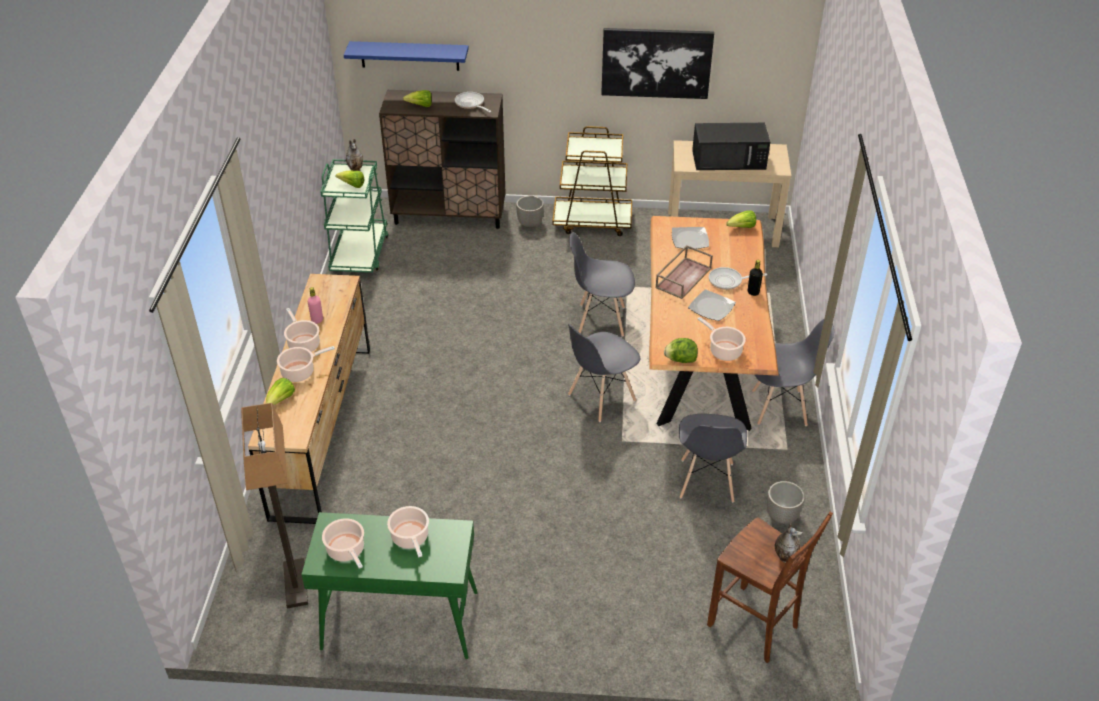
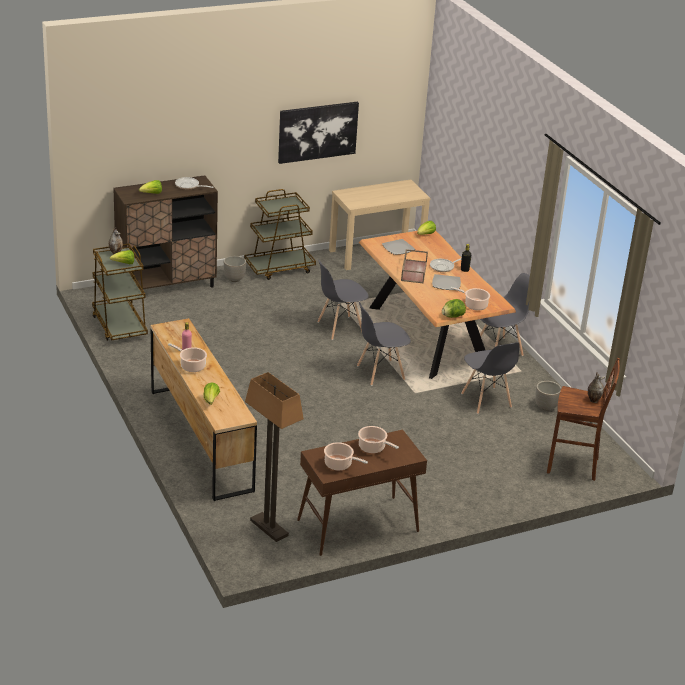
camera: 30 degrees left, 10 degrees down
(300, 372) = (207, 382): cooking pot -> none
(359, 253) = (119, 326): green cart -> brown cart
(399, 621) = (357, 526): green console table -> brown console table
(409, 56) = (131, 156): blue shelf -> none
(601, 398) = (380, 373): grey chair -> grey chair turned 45 degrees clockwise
(730, 159) = (381, 195): black microwave -> none

